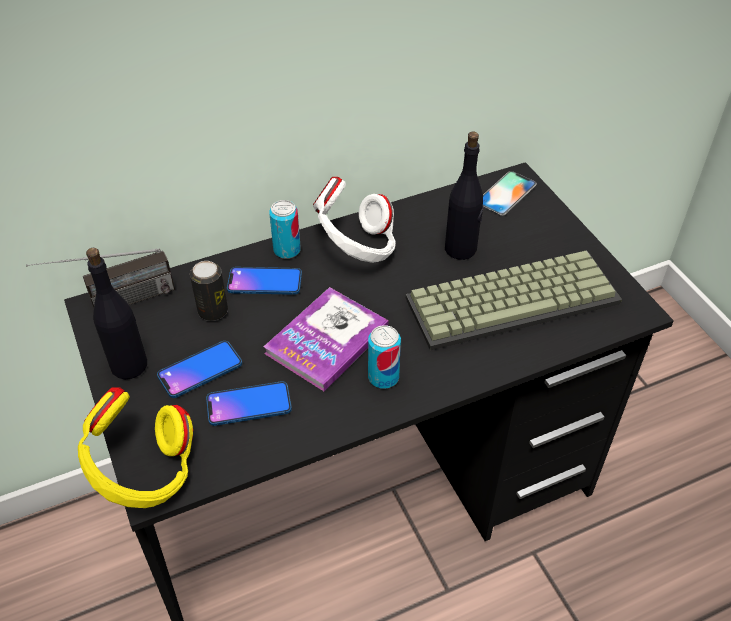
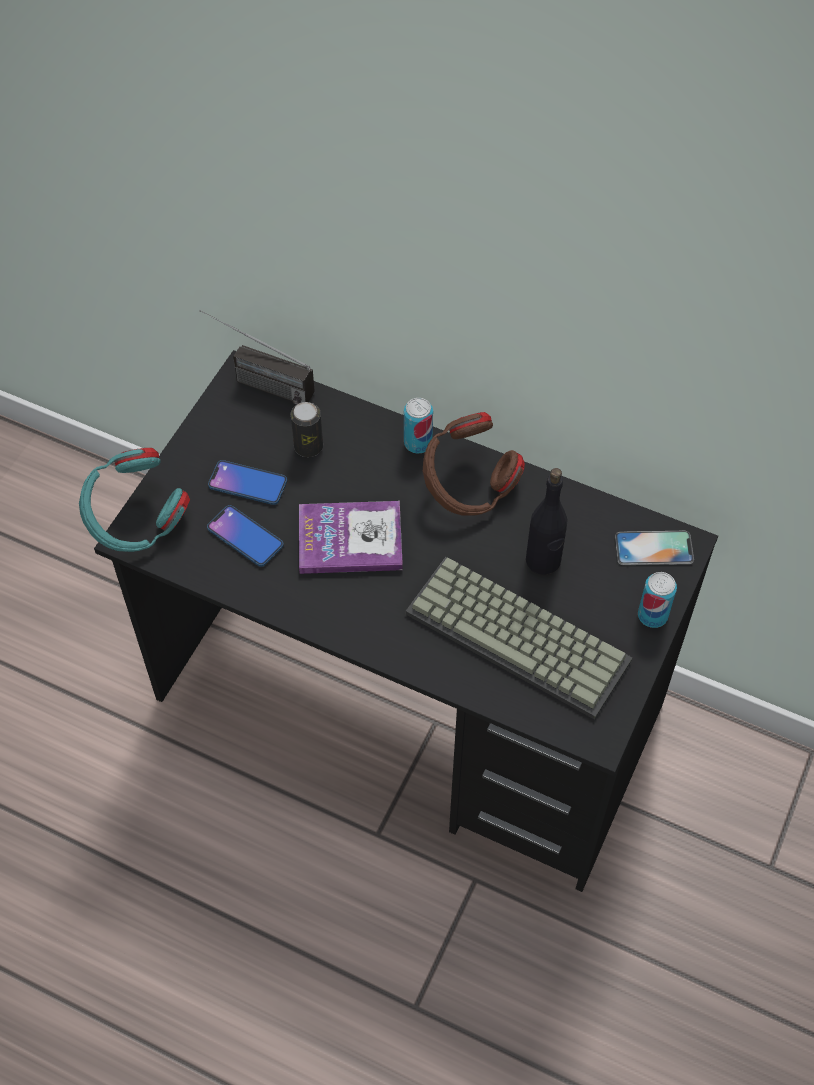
camera: 50 degrees right, 10 degrees up
(129, 365) = (213, 439): black bottle -> none
(144, 473) = (137, 522): yellow headphones -> turquoise headphones
(264, 282) = (369, 455): phone -> none
(356, 248) = (468, 487): white headphones -> brown headphones
(383, 377) = (348, 602): can -> can (652, 615)

